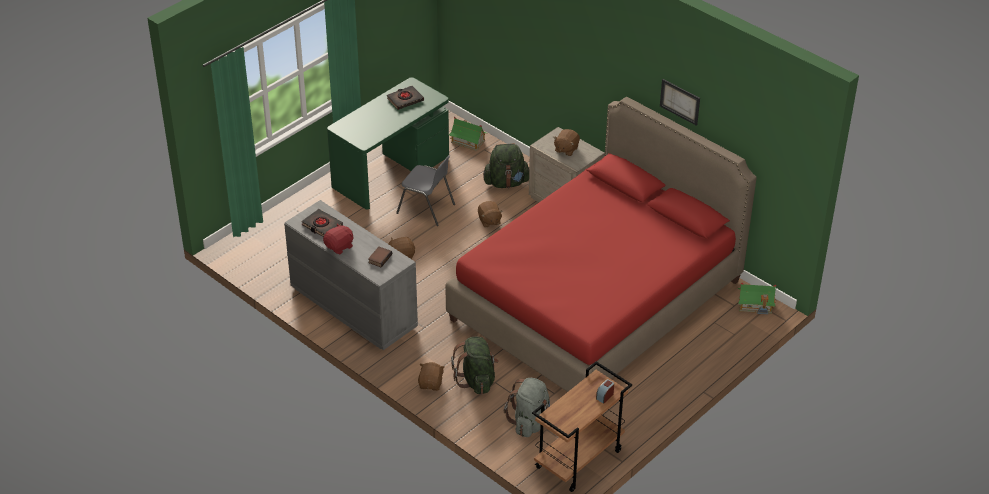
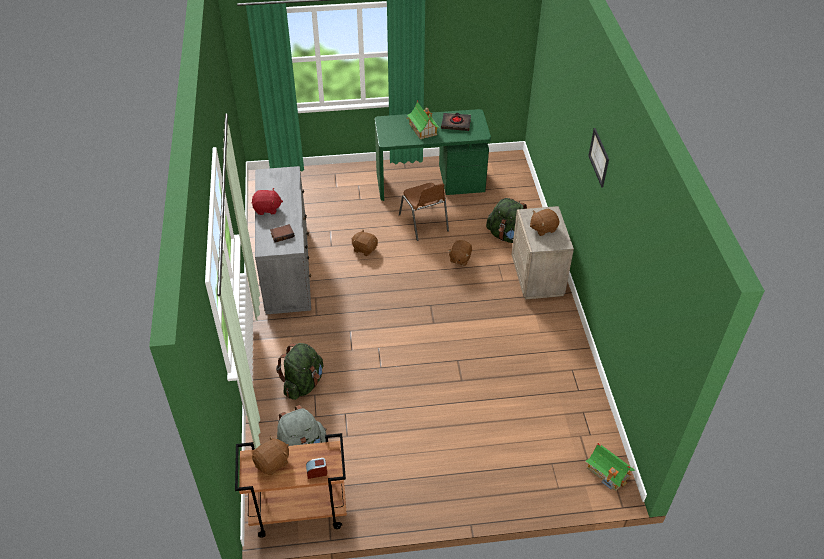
camera: 40 degrees right, 5 degrees up
(322, 226) = (276, 186): black book -> none
(426, 209) = (424, 223): grey chair -> brown chair
(431, 384) = (268, 364): brown plush toy -> brown plush toy (272, 463)
(467, 141) = (513, 188): toy house -> toy house (422, 129)
(596, 300) = (470, 376): red bed -> none
(680, 101) = (624, 229): picture -> picture (599, 157)

